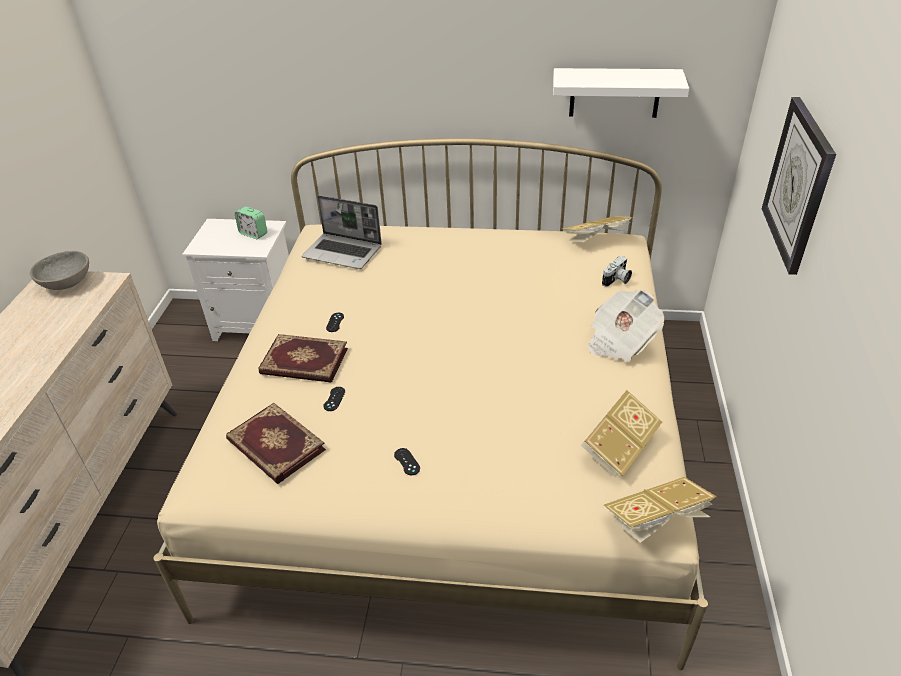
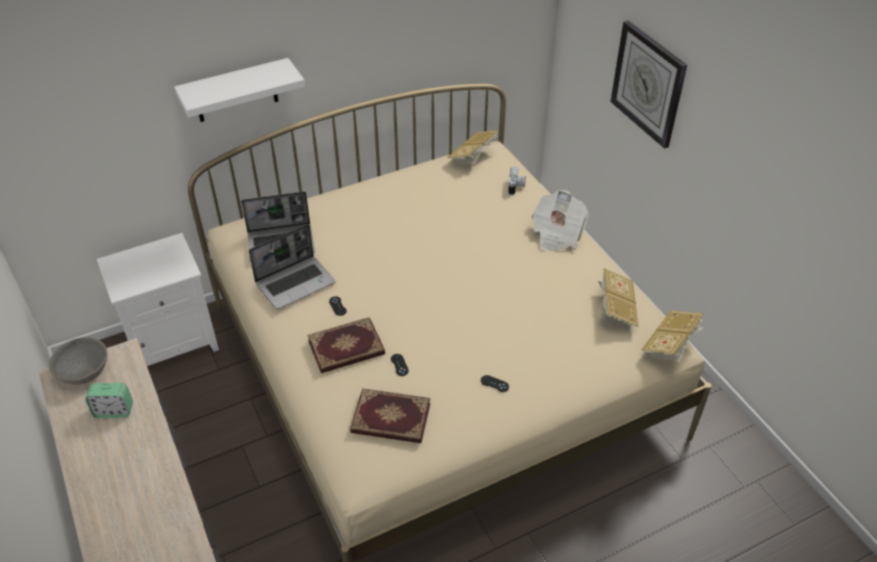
camera: 35 degrees left, 5 degrees up
(253, 234) = (164, 256): alarm clock -> alarm clock (114, 411)
(321, 288) = (296, 283): none -> laptop
(614, 92) = (461, 35): white shelf -> white shelf (236, 91)

